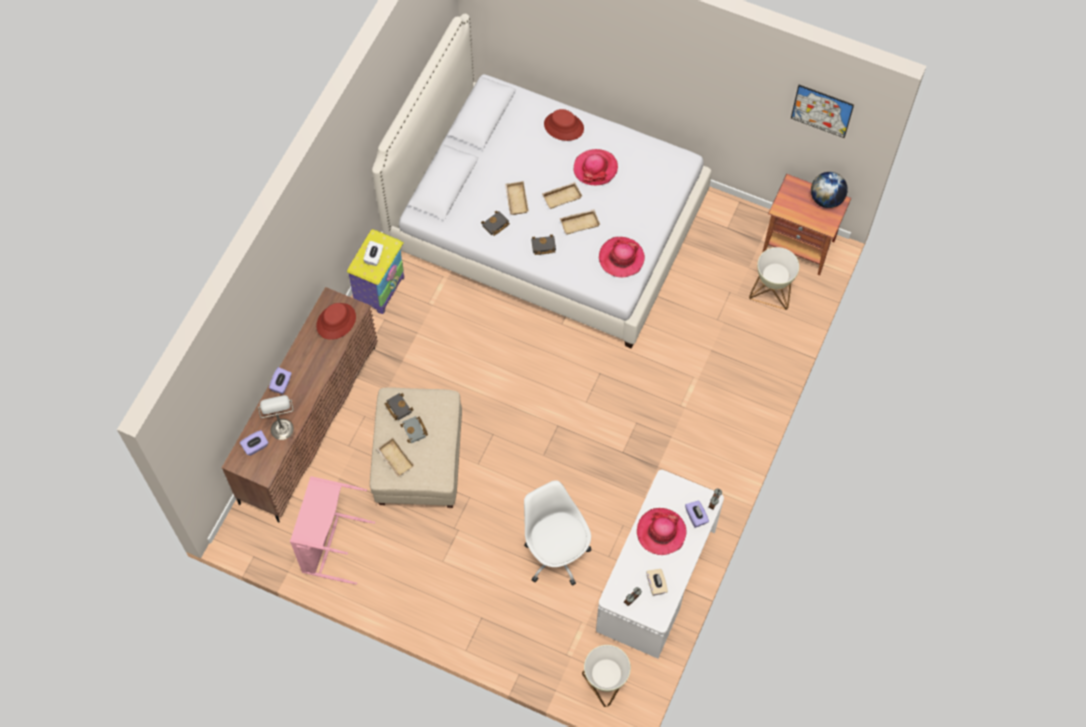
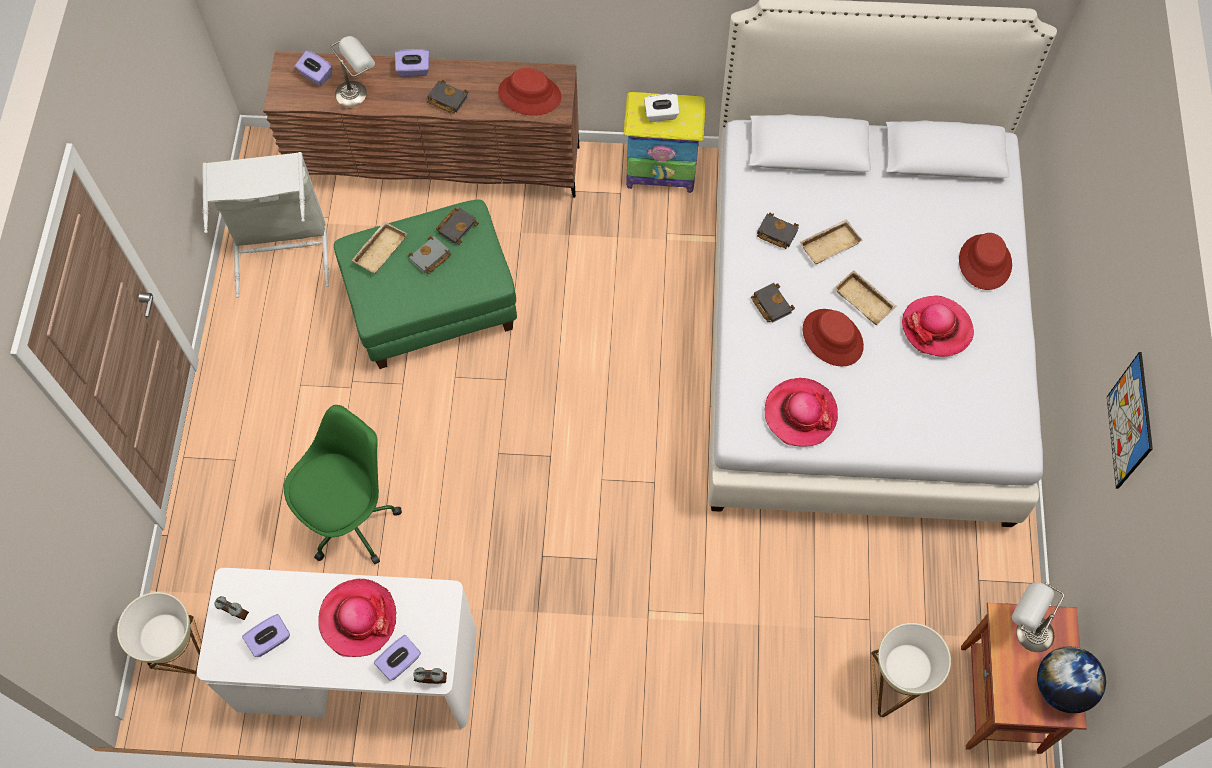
camera: 70 degrees right, 0 degrees up
(315, 372) = (446, 99): none -> black book
(330, 545) = (281, 249): pink laundry basket -> grey laundry basket
(419, 461) = (432, 306): beige ottoman -> green ottoman
(555, 555) = (353, 521): white office chair -> green office chair
(580, 223) = (833, 338): beige tray -> red hat
(656, 585) = (270, 640): beige tissue box -> purple tissue box
(790, 201) = (1027, 630): none -> white table lamp
(822, 111) = (1157, 574): picture -> picture (1129, 421)

